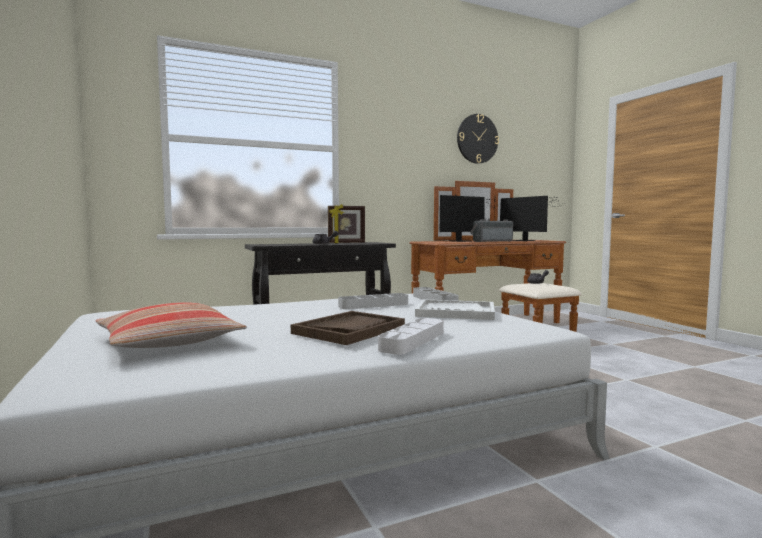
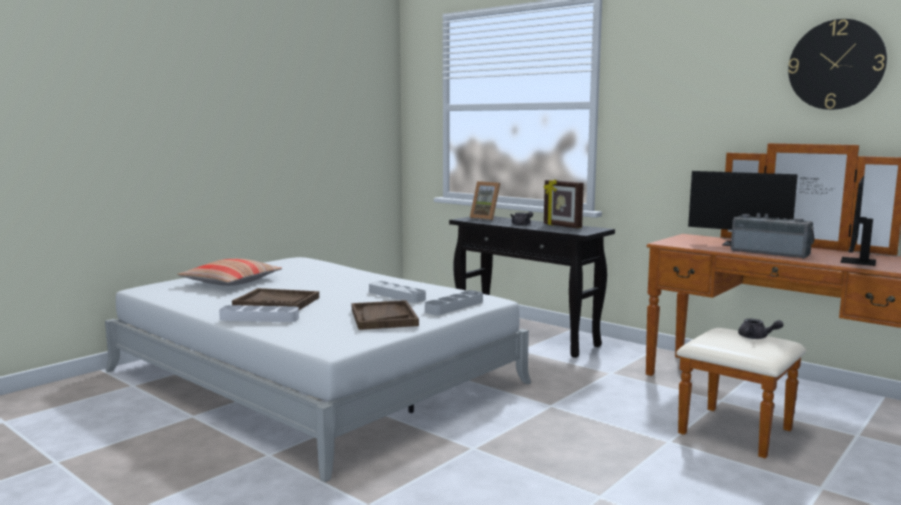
camera: 65 degrees right, 5 degrees up
(269, 244) = (486, 218): none -> picture frame
(455, 312) = (383, 317): white tray -> brown tray

